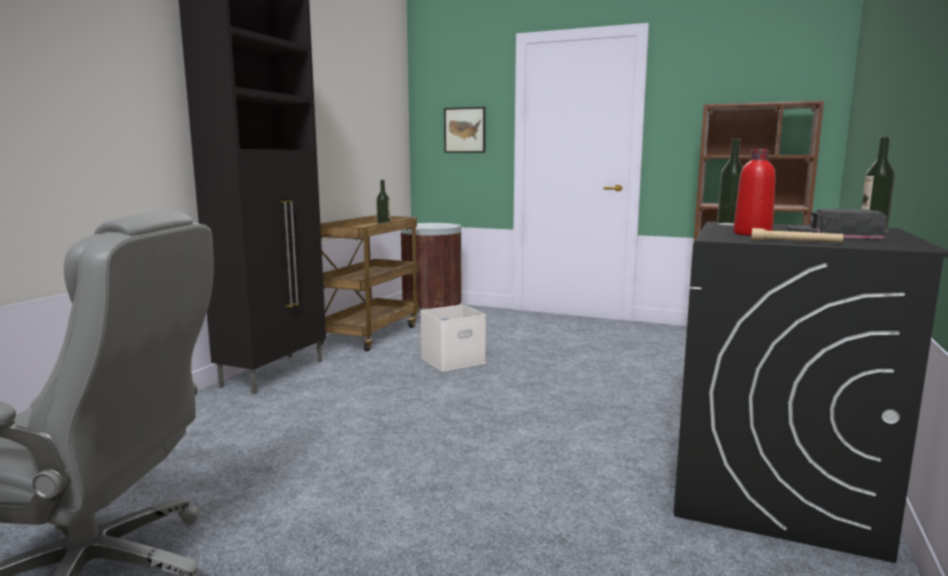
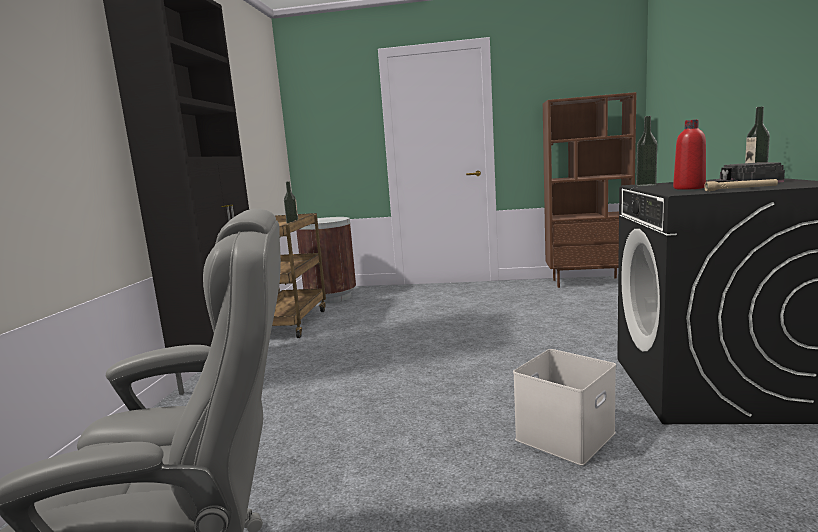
camera: 15 degrees left, 0 degrees up
(452, 361) = (382, 334): white storage box -> white storage box (566, 437)
(464, 130) = (338, 134): picture -> none

